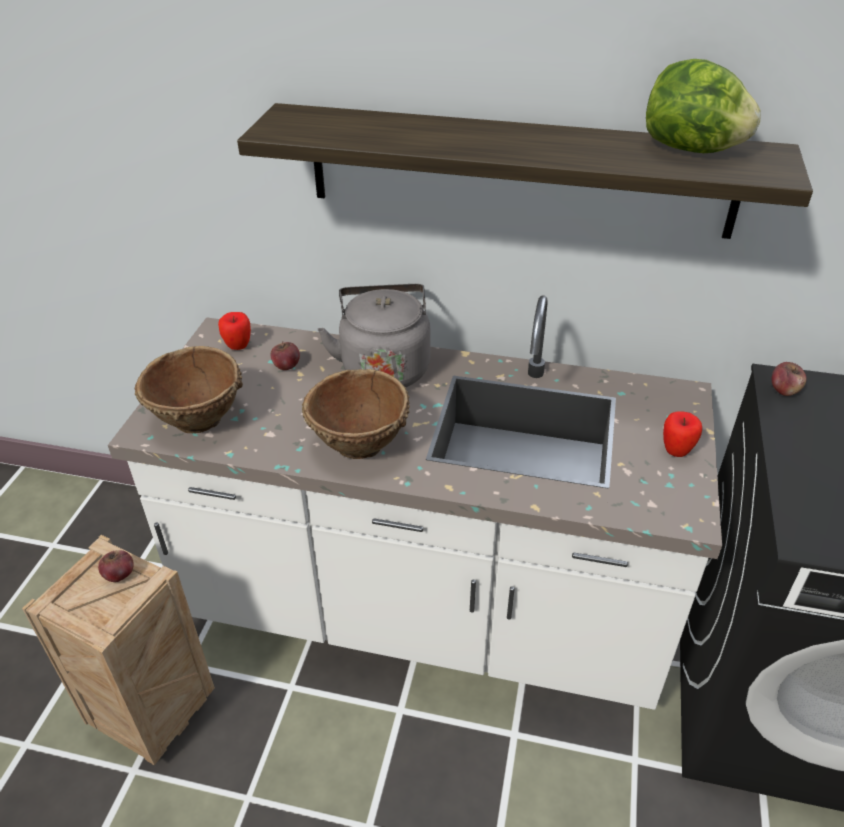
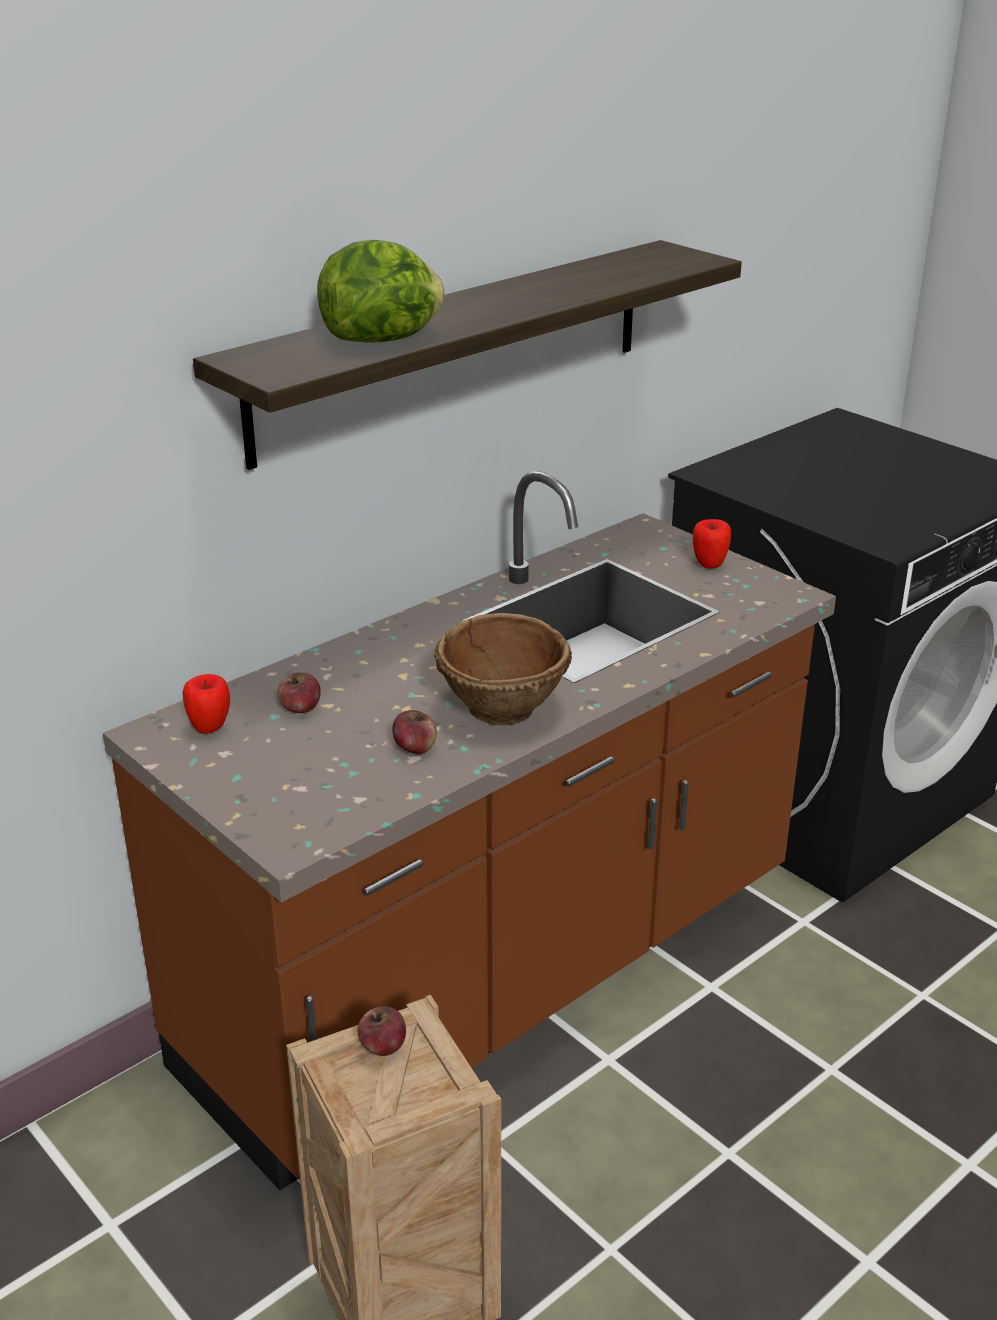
camera: 55 degrees left, 10 degrees down
(198, 419) = (321, 798): brown bowl -> none
(384, 367) = (392, 651): grey kettle -> none
(423, 612) = (498, 978): white counter -> brown counter
(691, 149) = (616, 265): lettuce -> lettuce (383, 340)
(784, 390) = (718, 477): apple -> apple (415, 748)

